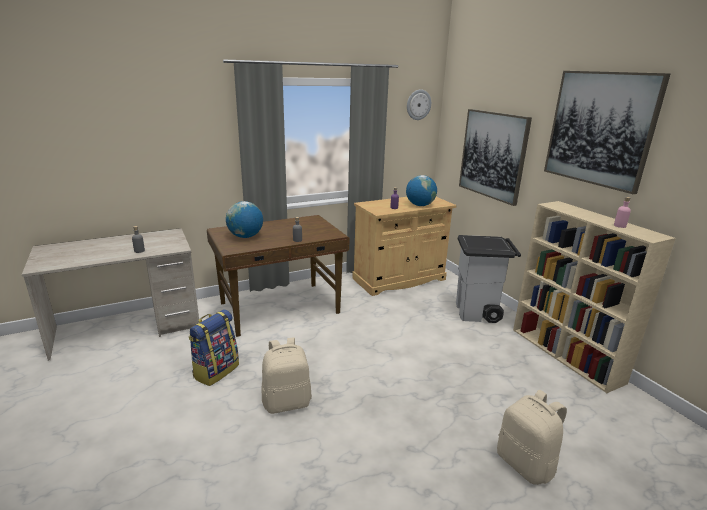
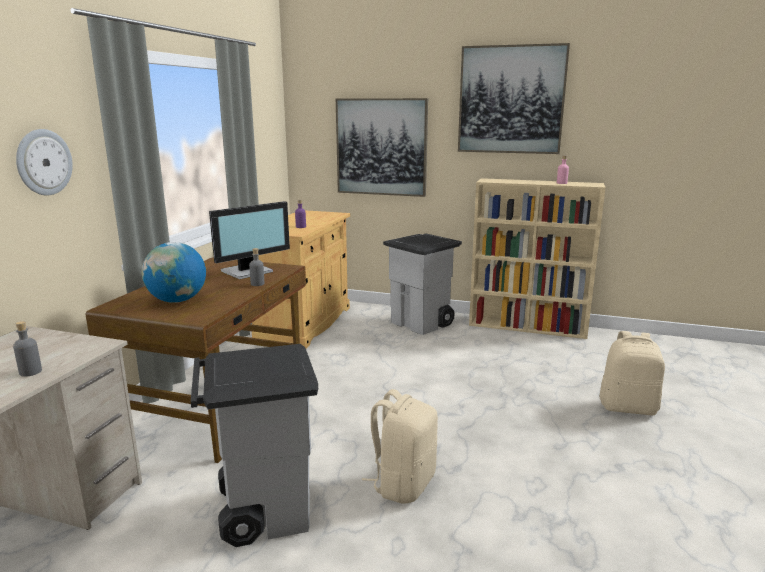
camera: 45 degrees left, 5 degrees down
(216, 371) = (263, 510): backpack -> grey trash can
(312, 230) = (248, 272): none -> monitor
(418, 104) = (267, 97): wall clock -> wall clock (43, 162)
(420, 205) = (319, 220): globe -> none

